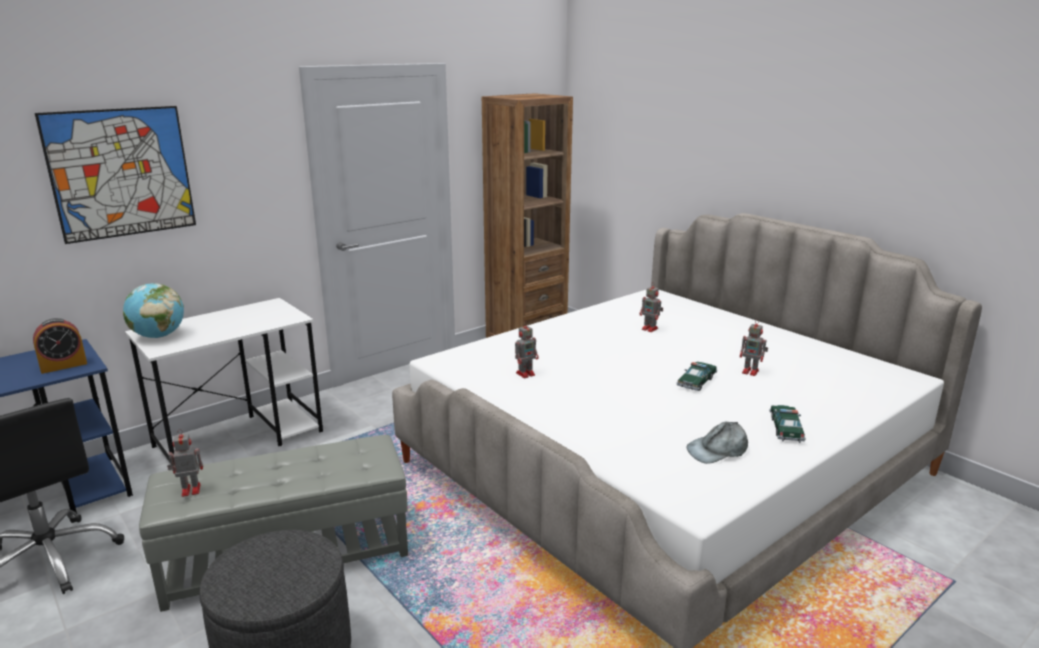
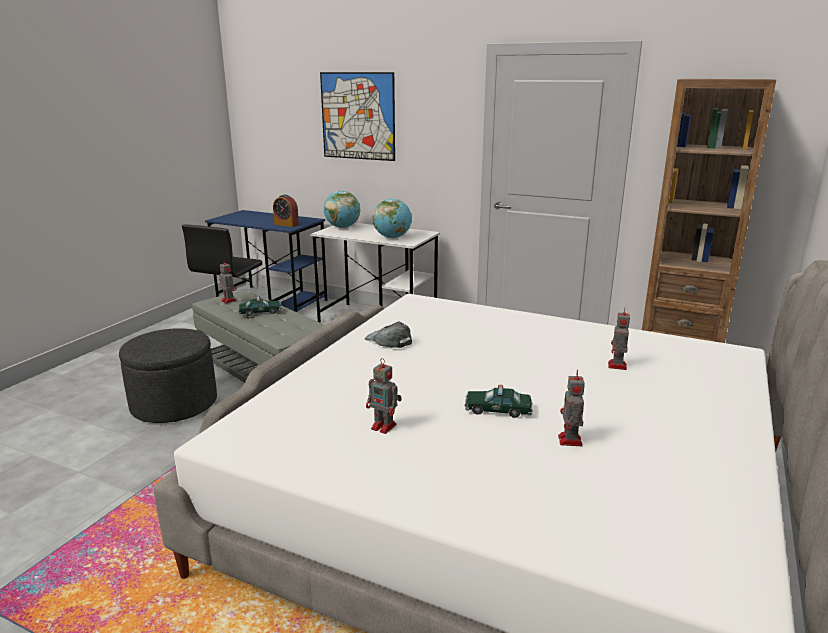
camera: 65 degrees right, 0 degrees up
(261, 321) = (392, 237): none -> globe
(526, 373) = (426, 332): toy robot -> toy robot (385, 427)
(718, 450) = (338, 440): grey cap -> grey cap (388, 341)
(786, 429) = (422, 479): toy car -> toy car (260, 312)

